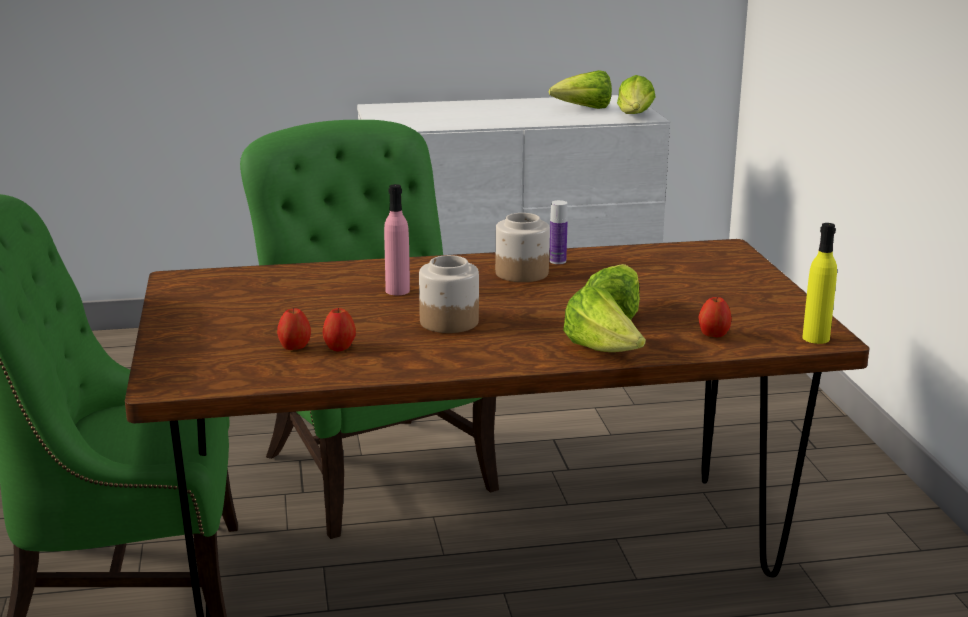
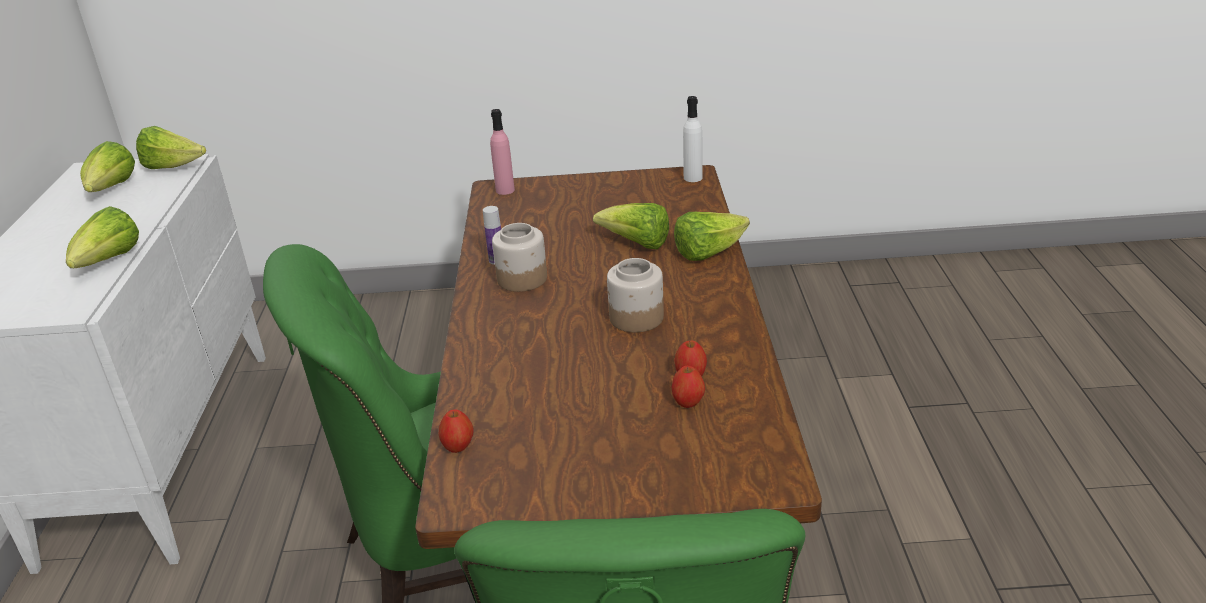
camera: 80 degrees left, 10 degrees up
(397, 291) = (547, 345): pink bottle -> pink bottle (505, 190)
(459, 125) = (109, 262): none -> lettuce
(713, 335) = (683, 210): apple -> apple (458, 447)
(816, 338) = (693, 178): yellow bottle -> white bottle

